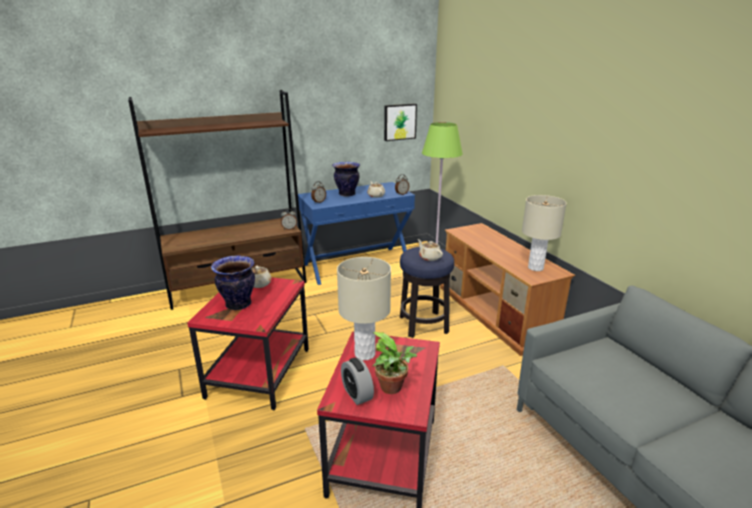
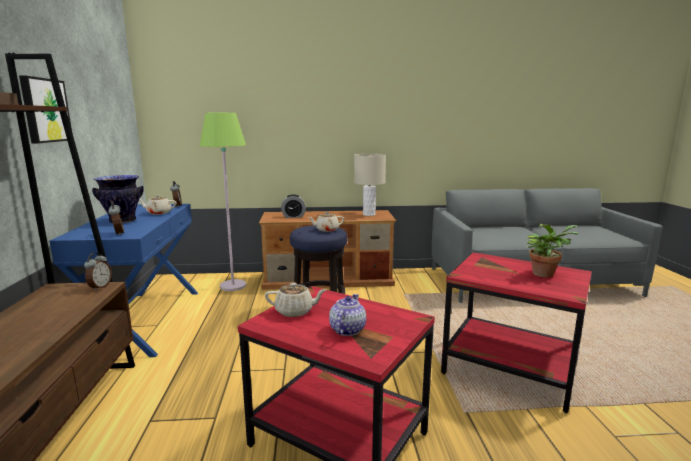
camera: 70 degrees left, 10 degrees down
(238, 304) = (347, 329): vase -> teapot
(357, 394) = (556, 286): alarm clock -> alarm clock (293, 216)
(364, 354) = (490, 276): beige table lamp -> none
(399, 122) = (118, 125): picture -> picture (45, 110)

